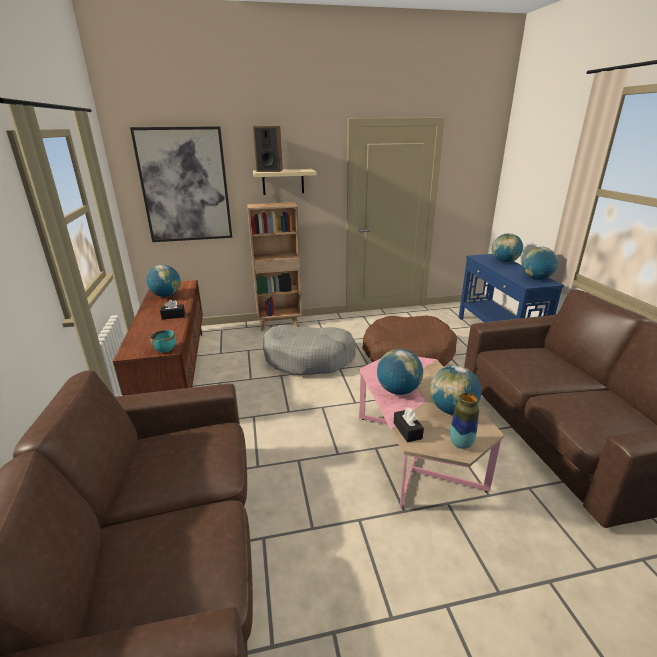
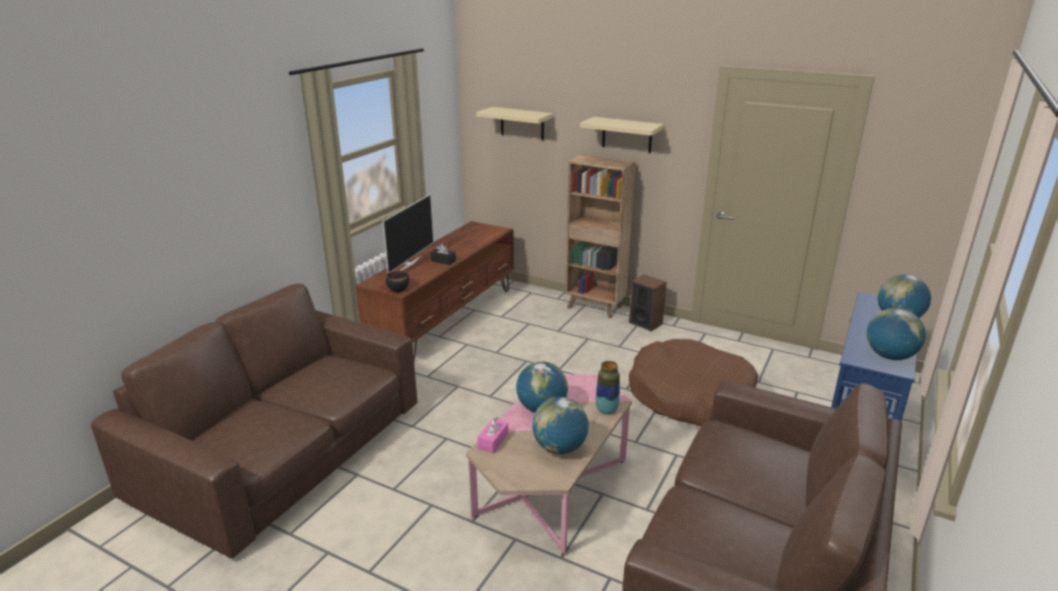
camera: 40 degrees right, 0 degrees up
(143, 327) = (409, 263): none -> television
(165, 349) = (398, 289): turquoise bowl -> black bowl
(166, 295) = (465, 238): globe -> none
(185, 186) = (522, 123): picture -> beige shelf
(269, 171) = (605, 121): speaker -> speaker (645, 323)
(309, 358) = (574, 356): grey dog bed -> none
(407, 430) = (493, 441): black tissue box -> pink tissue box
(461, 443) = (518, 474): vase -> vase (606, 410)

